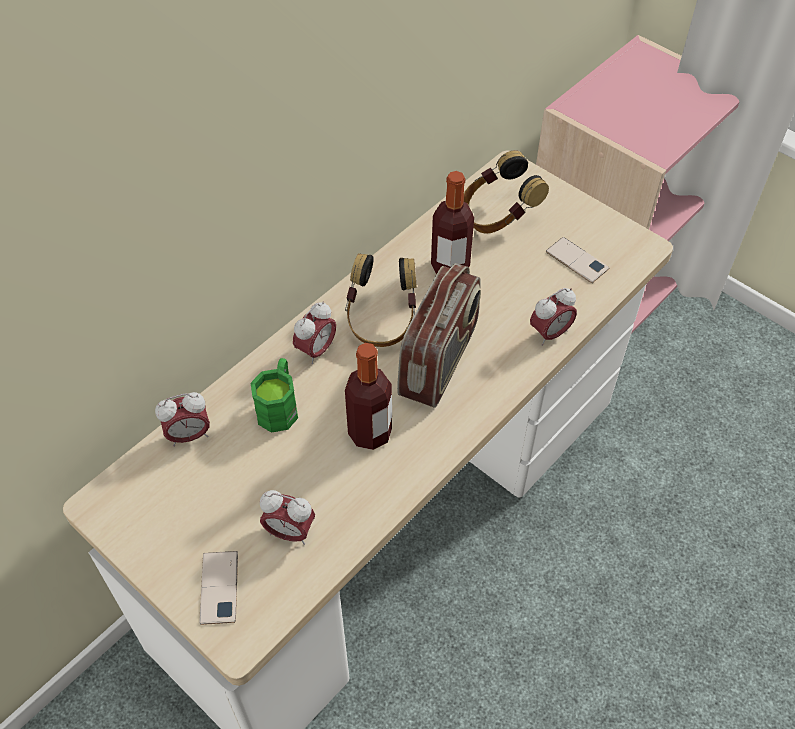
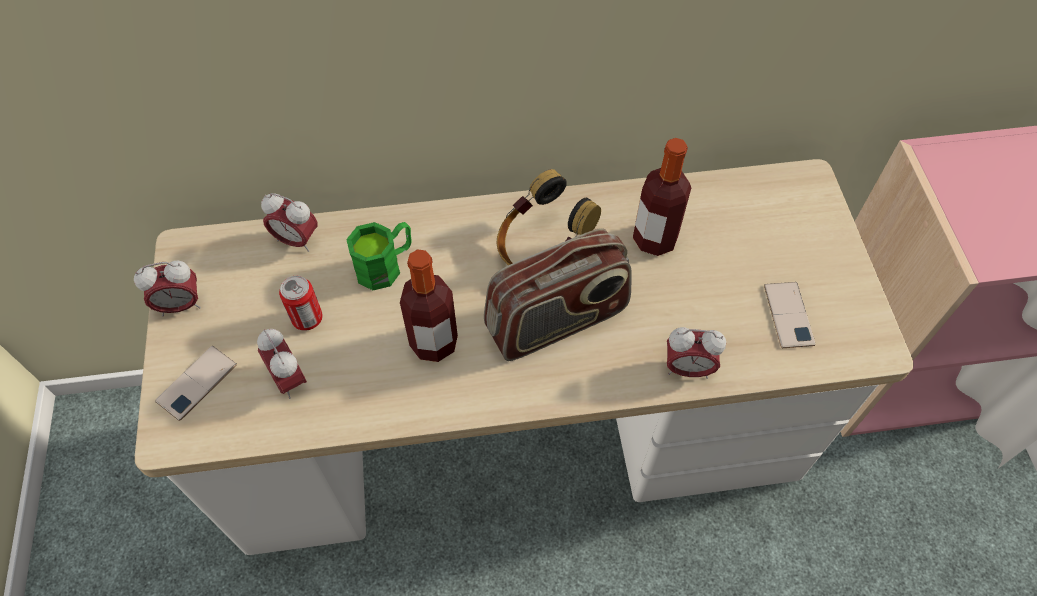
camera: 40 degrees right, 5 degrees up
(258, 482) = (307, 318): none -> can
(316, 350) = (462, 237): alarm clock -> alarm clock (181, 305)
(497, 216) = (749, 220): headphones -> none

